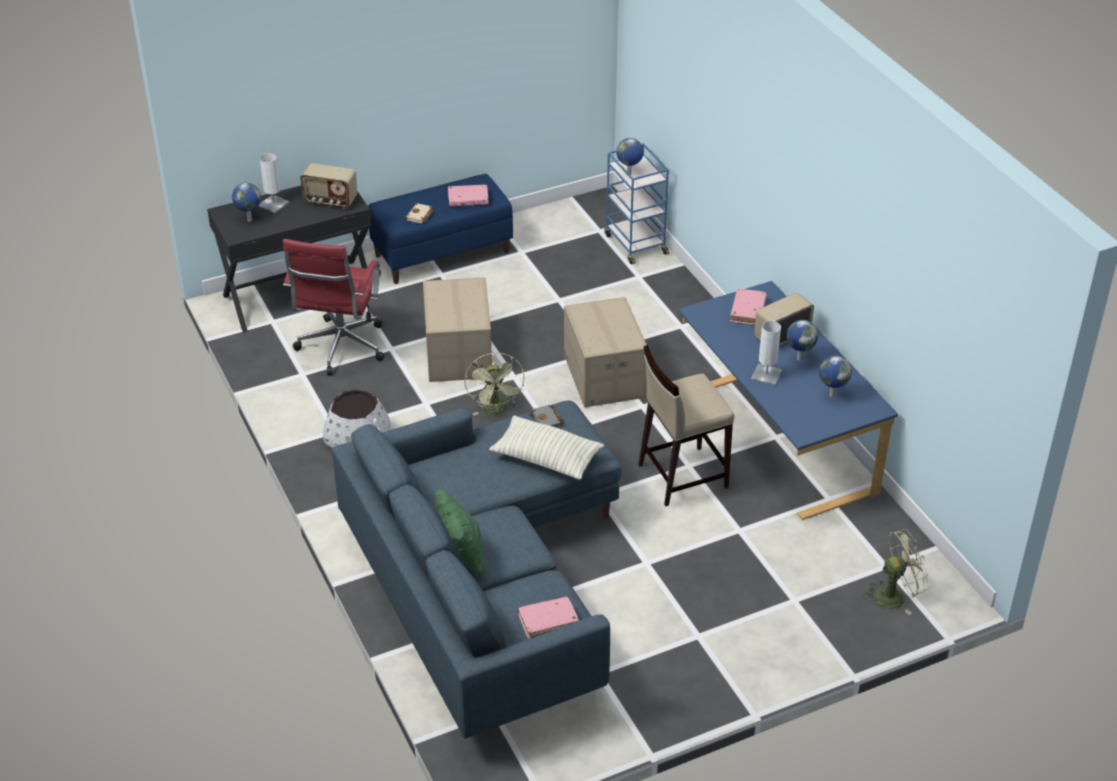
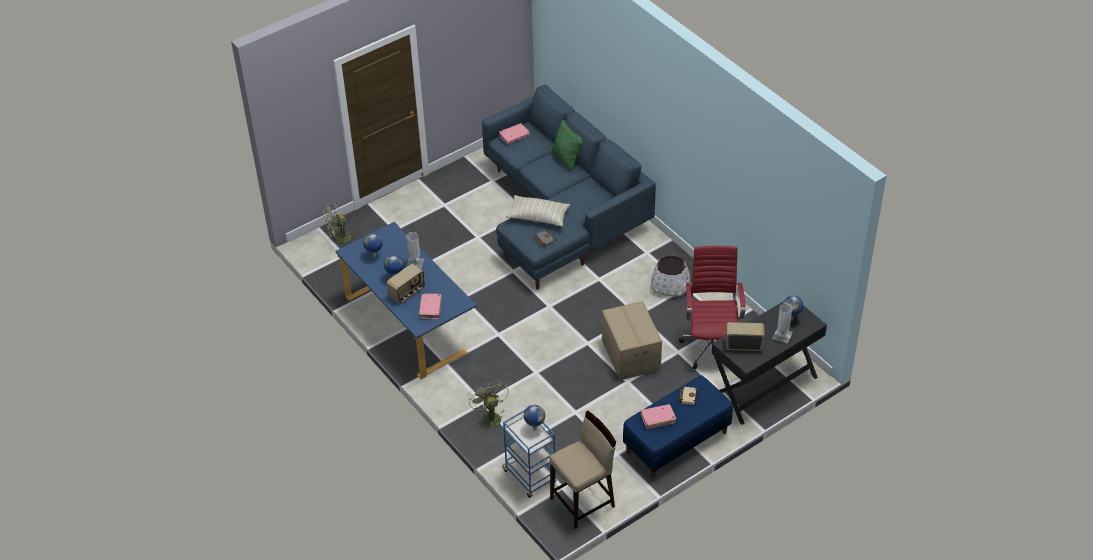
camera: 170 degrees right, 5 degrees up
(496, 410) = (591, 317): green fan -> green fan (489, 417)
(603, 376) = (528, 352): cardboard box -> none
(681, 475) = (465, 290): beige stool -> beige stool (583, 503)

